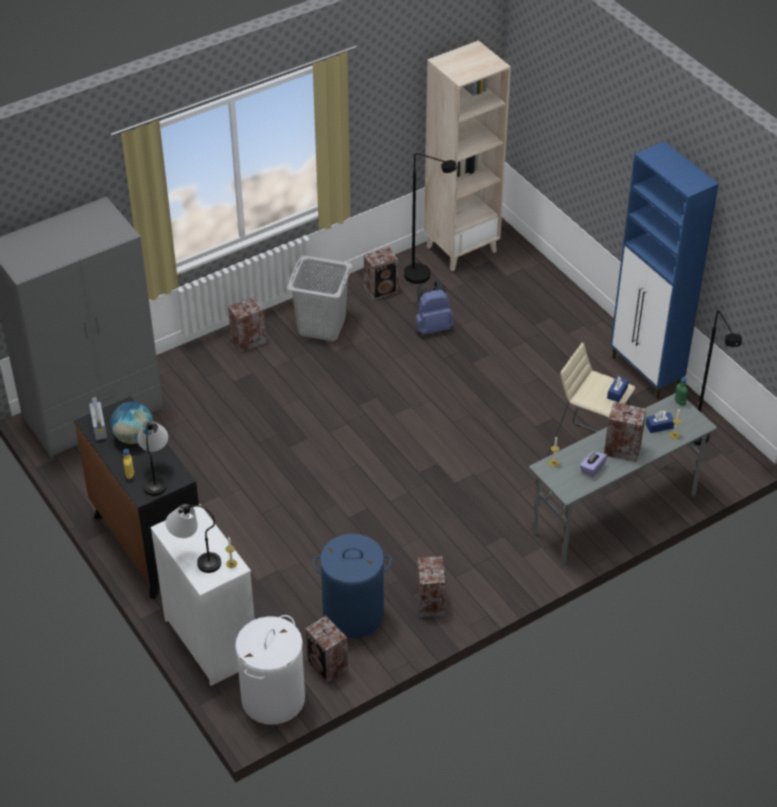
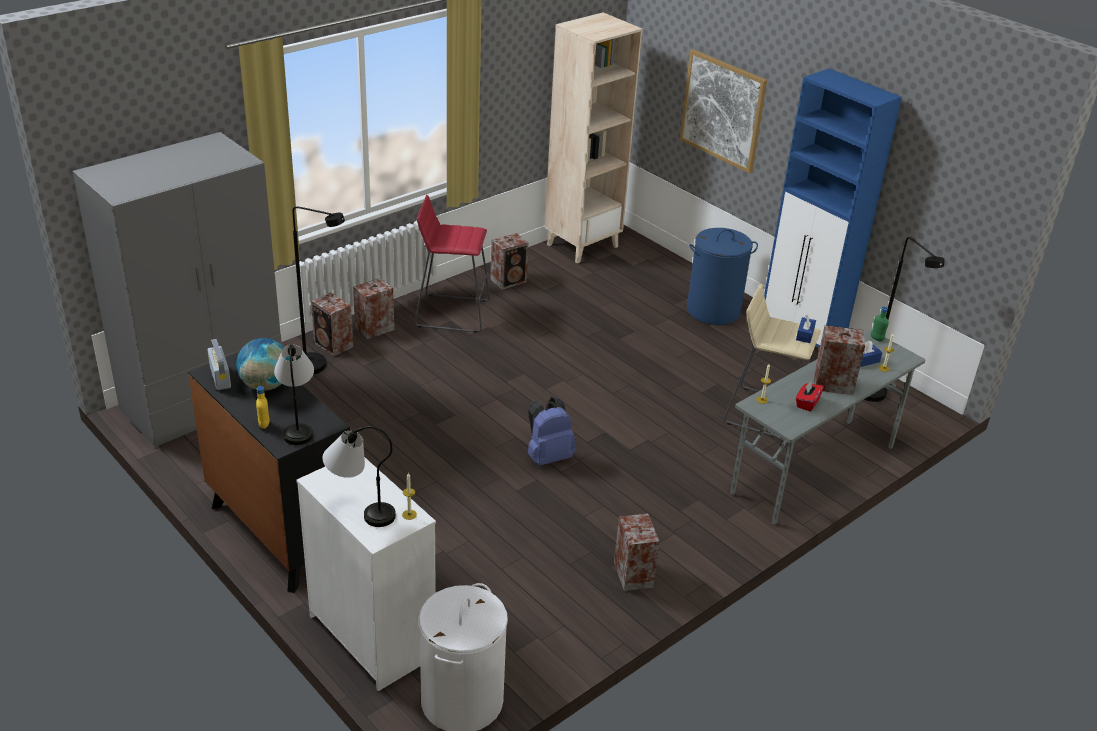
camera: 10 degrees left, 10 degrees down
(321, 326) = (451, 313): grey laundry basket -> red stool
(327, 666) = (524, 656): speaker -> speaker (334, 346)
(353, 615) = (543, 594): blue laundry basket -> blue laundry basket (713, 310)
(424, 277) = (551, 269): black floor lamp -> black floor lamp (319, 367)
(432, 327) = (569, 310): blue backpack -> blue backpack (548, 456)
(585, 147) = (722, 110): none -> picture
(592, 468) = (807, 403): purple tissue box -> red tissue box

